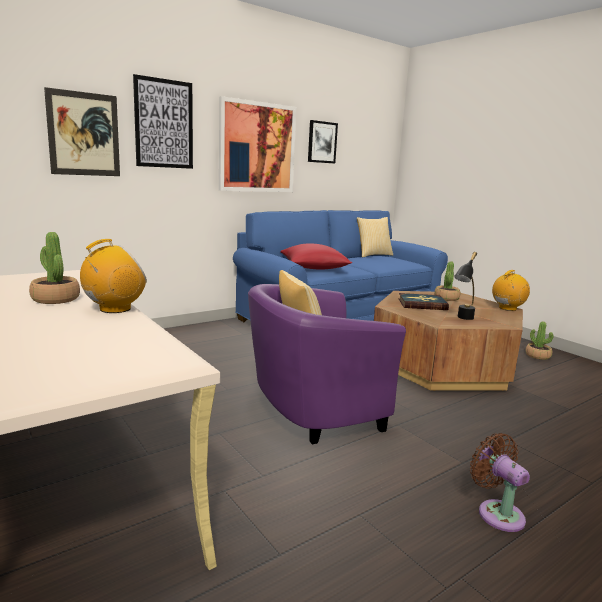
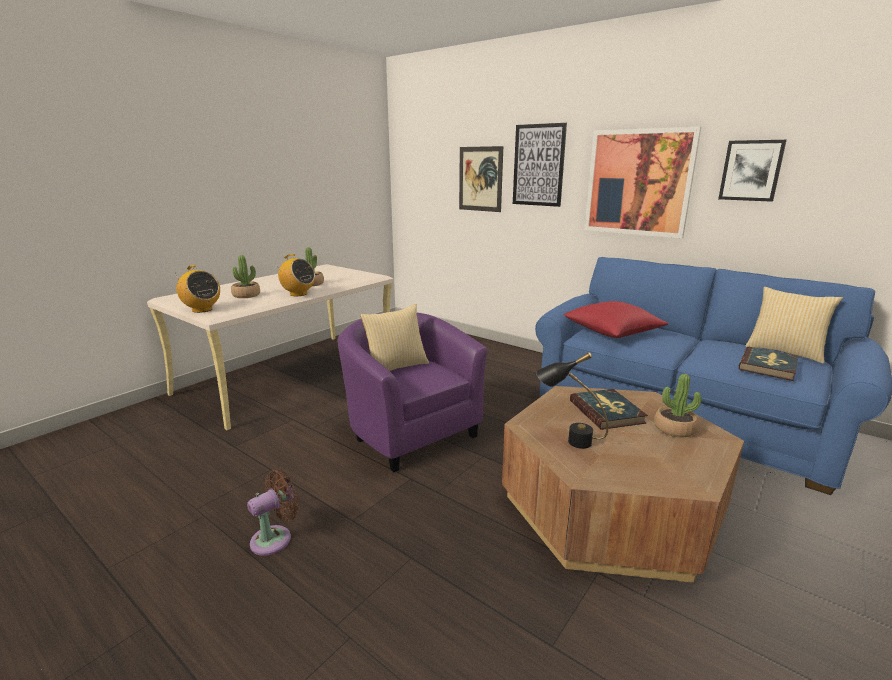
camera: 75 degrees right, 5 degrees up
(394, 261) = (768, 366): none -> book
(507, 308) = (695, 483): radio -> radio (202, 309)
(537, 356) = (806, 639): potted plant -> potted plant (246, 295)

